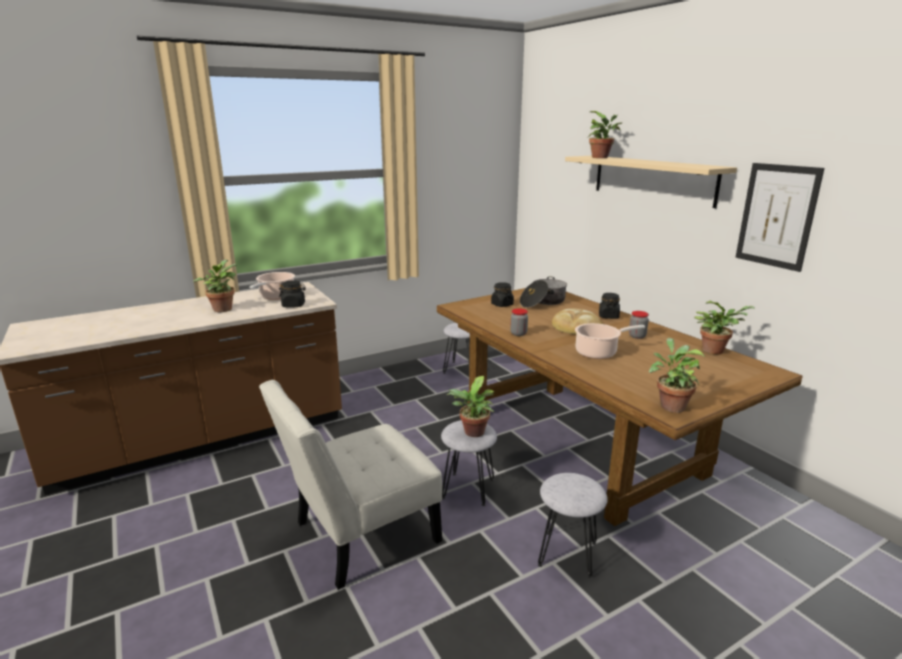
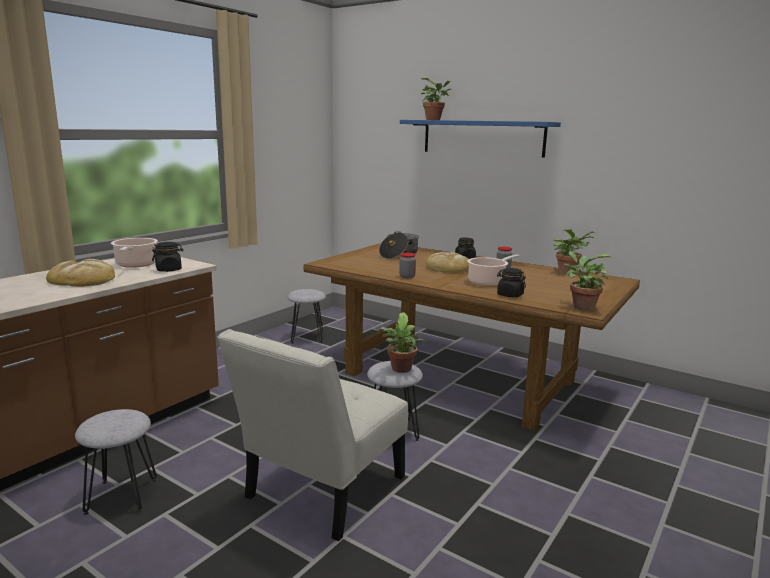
camera: 25 degrees left, 5 degrees down
(222, 308) = (83, 279): potted plant -> bread
(502, 304) = (365, 258): black jar -> black jar (510, 295)
(567, 554) = (514, 459): grey stool -> grey stool (121, 496)
(652, 179) = (482, 137): beige shelf -> blue shelf
(777, 216) = (598, 159): picture -> none

